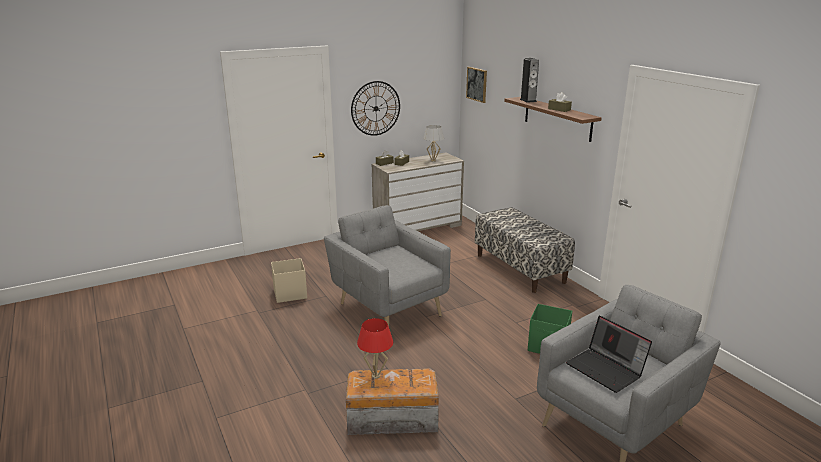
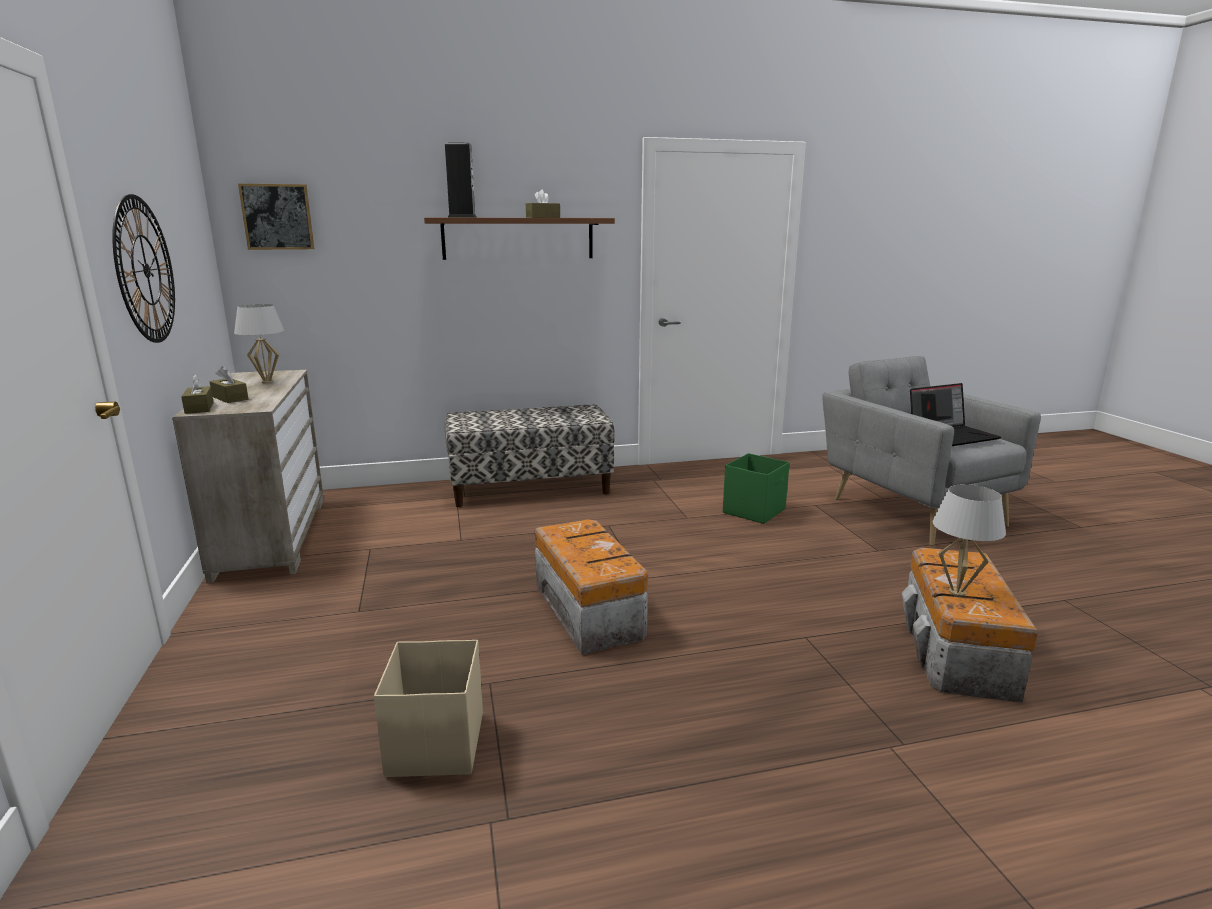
camera: 75 degrees left, 5 degrees down
(376, 376) = (957, 592): red table lamp -> white table lamp
(387, 307) = (588, 610): grey armchair -> storage box

